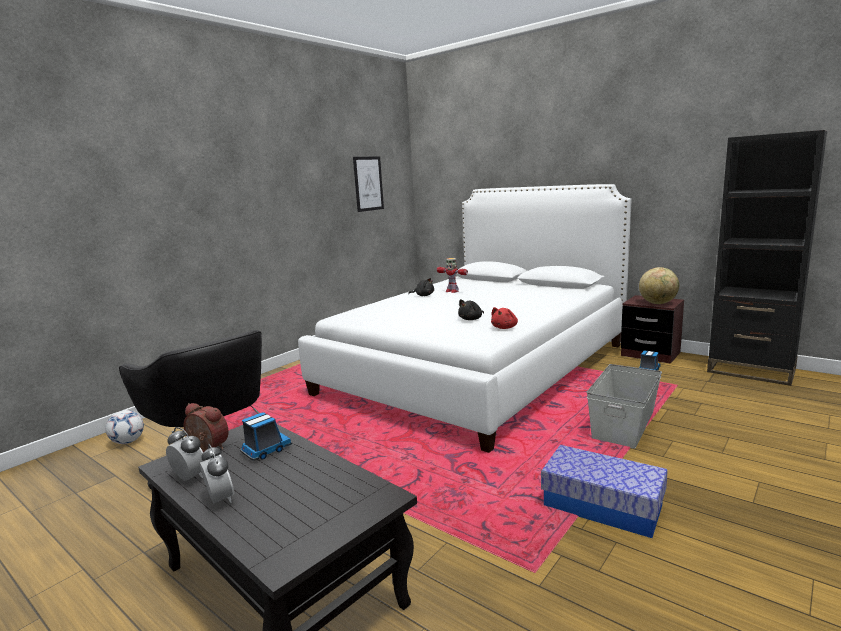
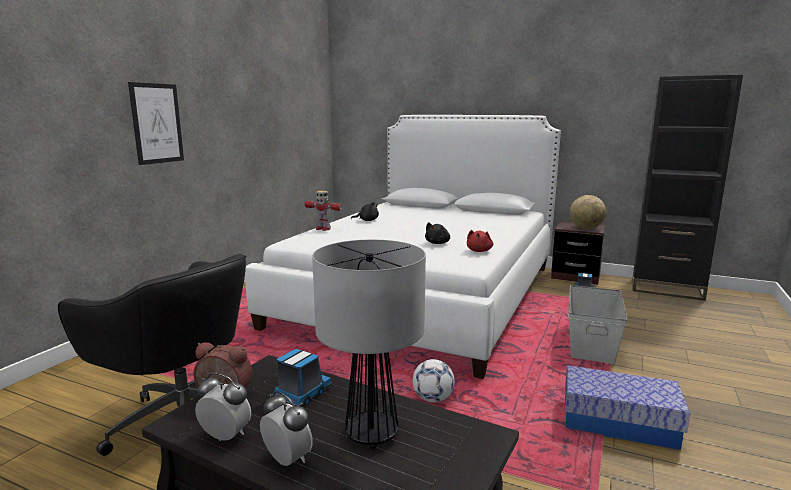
camera: 15 degrees left, 0 degrees up
(128, 442) = (41, 398): football -> football (433, 399)
(295, 486) = (370, 434): none -> table lamp
(368, 183) = (291, 102): picture -> picture (157, 123)
(452, 291) = (393, 216): toy robot -> toy robot (322, 229)

